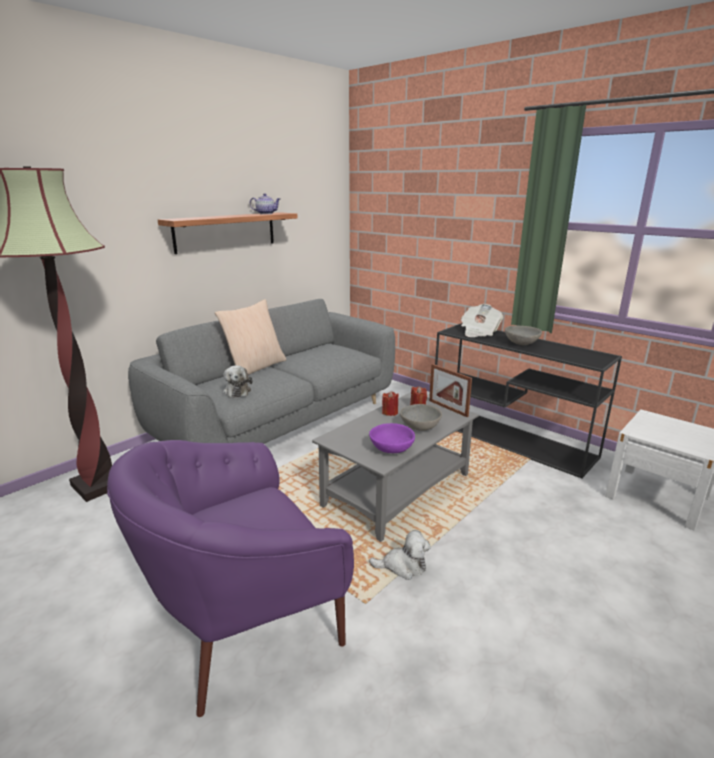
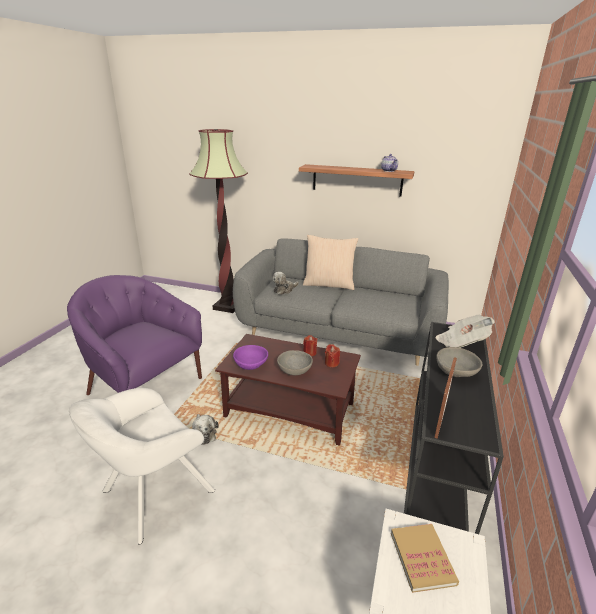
camera: 65 degrees right, 5 degrees up
(397, 489) = (291, 410): grey coffee table -> brown coffee table
(448, 408) = (342, 378): picture frame -> picture frame (441, 417)
(499, 632) = (153, 494): none -> white armchair
(664, 432) = (422, 558): none -> book

